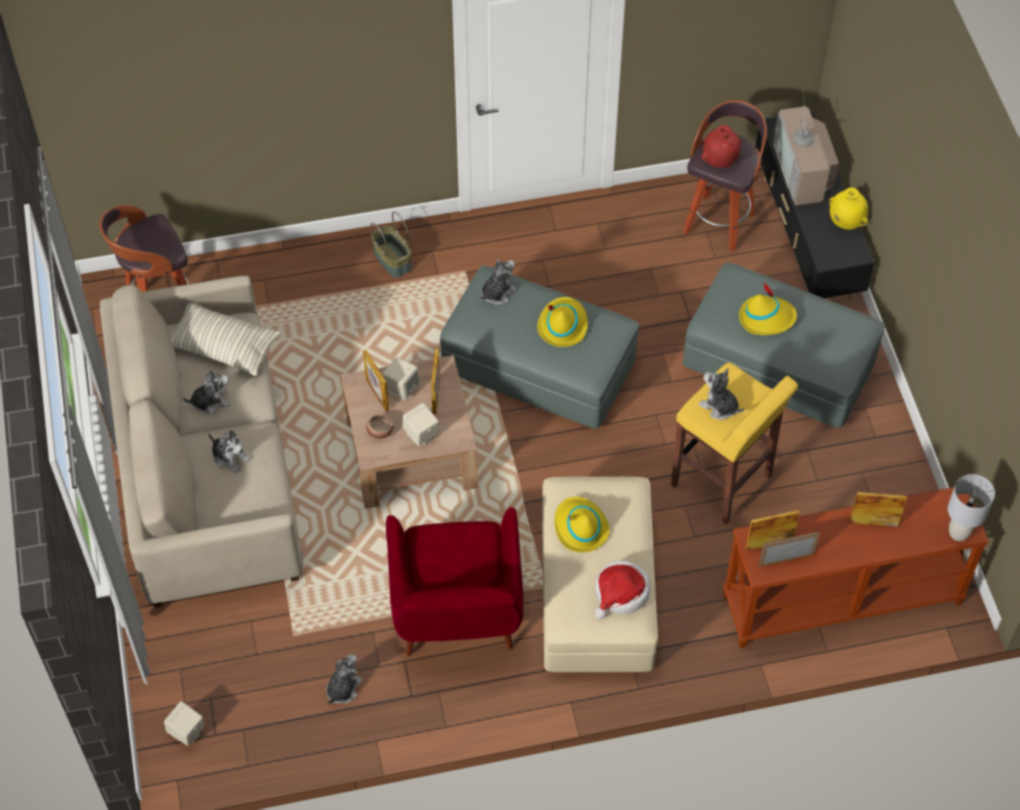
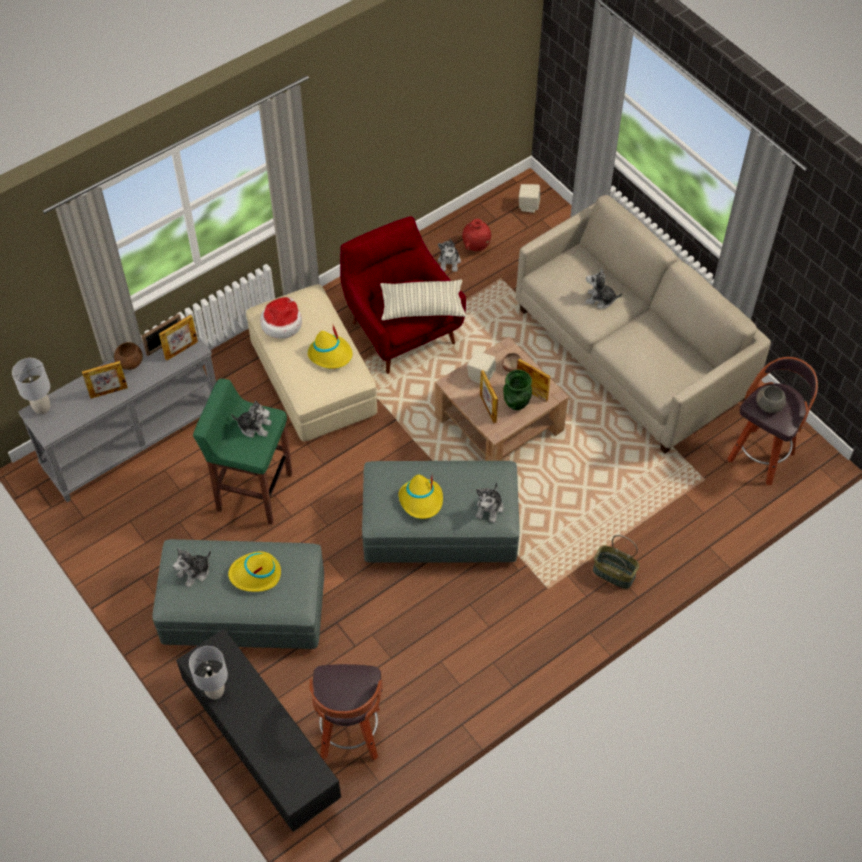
camera: 155 degrees right, 0 degrees up
(157, 244) = (769, 405): none -> grey bowl
(210, 402) = (642, 330): plush toy -> plush toy (194, 572)
(223, 347) = (664, 371): pillow -> pillow (422, 307)
(401, 388) = (516, 404): beige speaker -> green vase
(720, 161) = (350, 679): red vase -> red vase (476, 246)
(722, 482) = (253, 491): yellow stool -> green stool
(803, 172) = (273, 733): television -> none
(836, 552) = (130, 362): none -> brown bowl
(841, 601) = (133, 438): brown console table -> grey console table
(845, 222) = (215, 691): yellow vase -> grey table lamp

